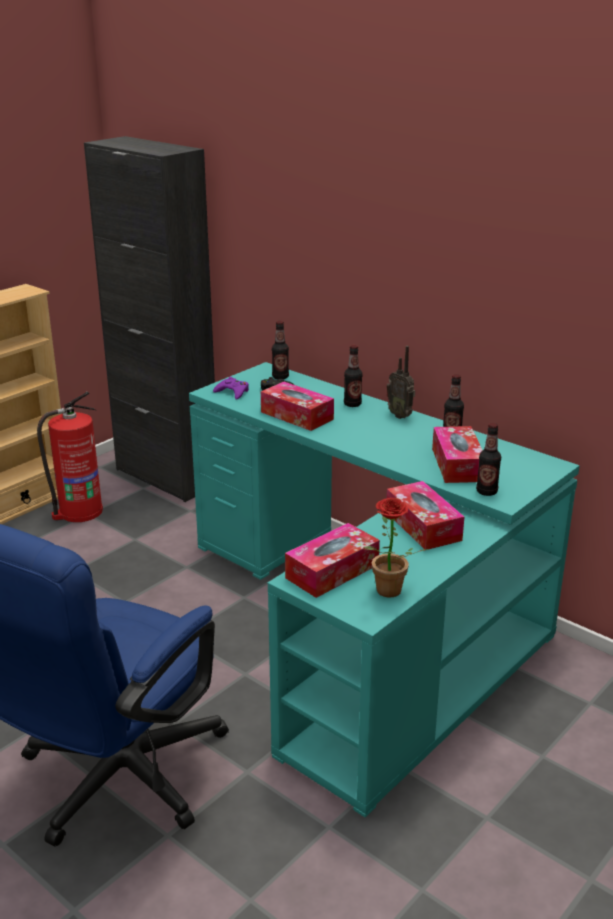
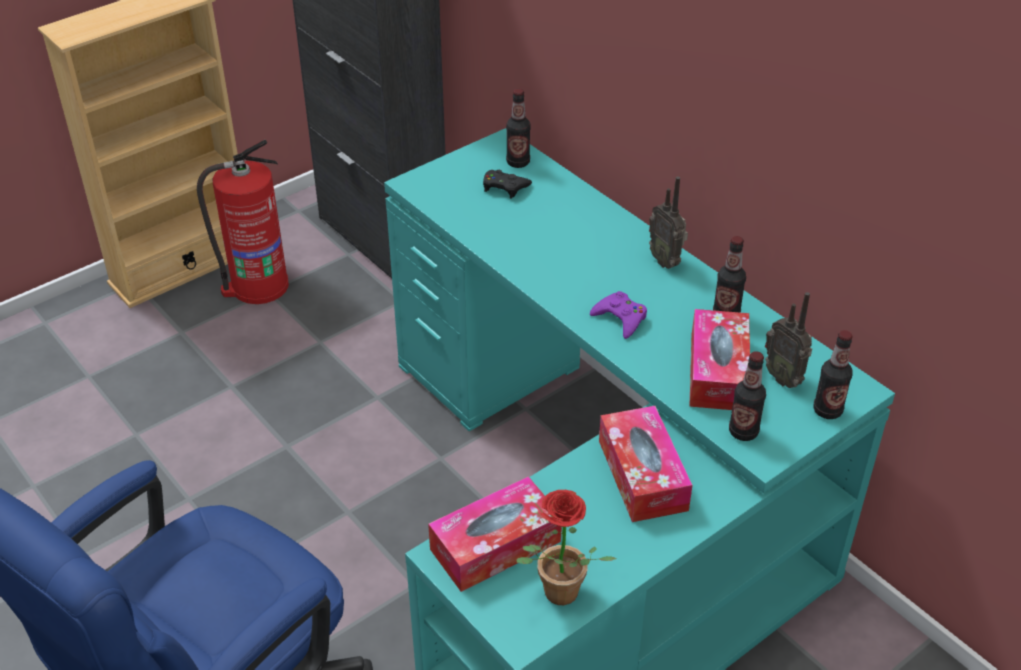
camera: 10 degrees right, 15 degrees up
(232, 392) = (444, 187): purple game controller -> purple game controller (620, 318)
(297, 415) = (520, 245): tissue box -> none
(352, 404) = (604, 230): bottle -> bottle (827, 410)
(503, 464) = (784, 378): none -> radio

